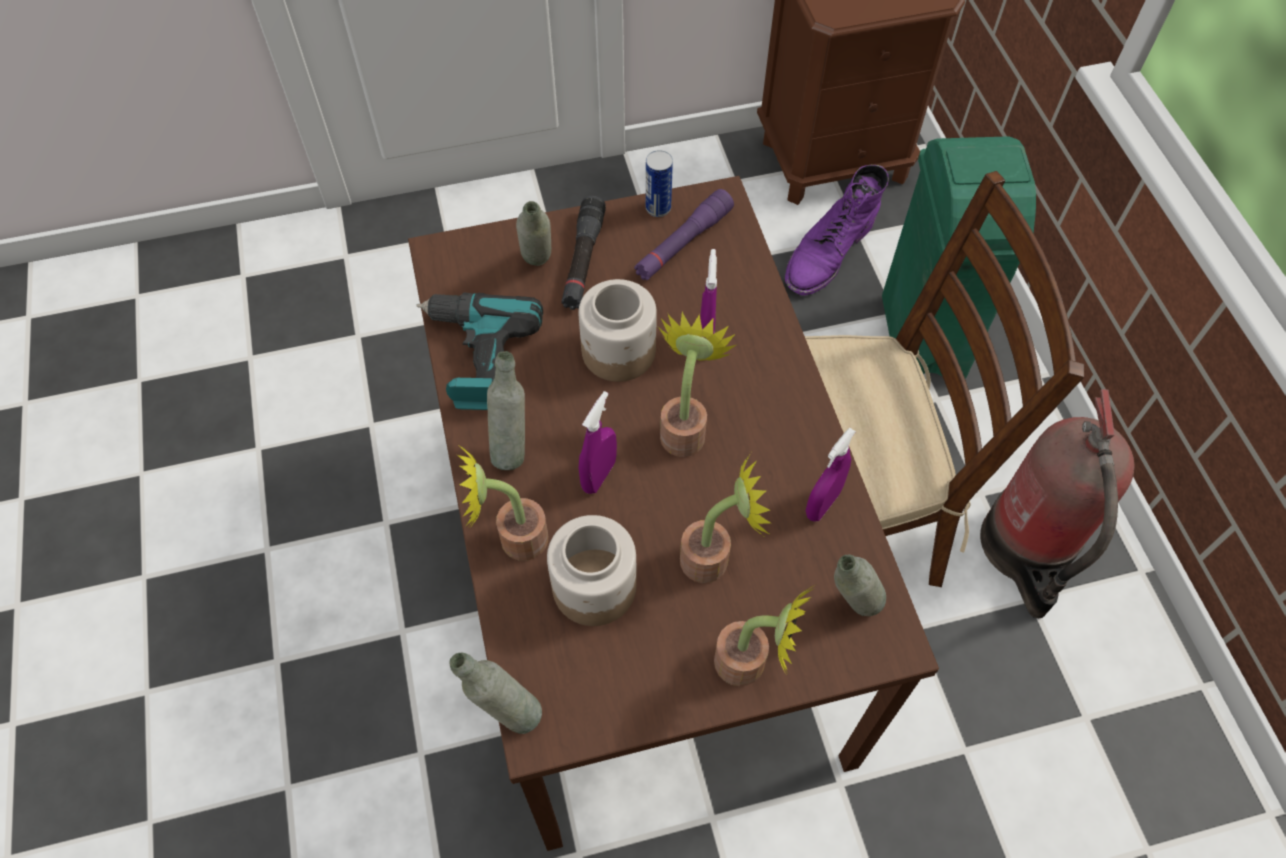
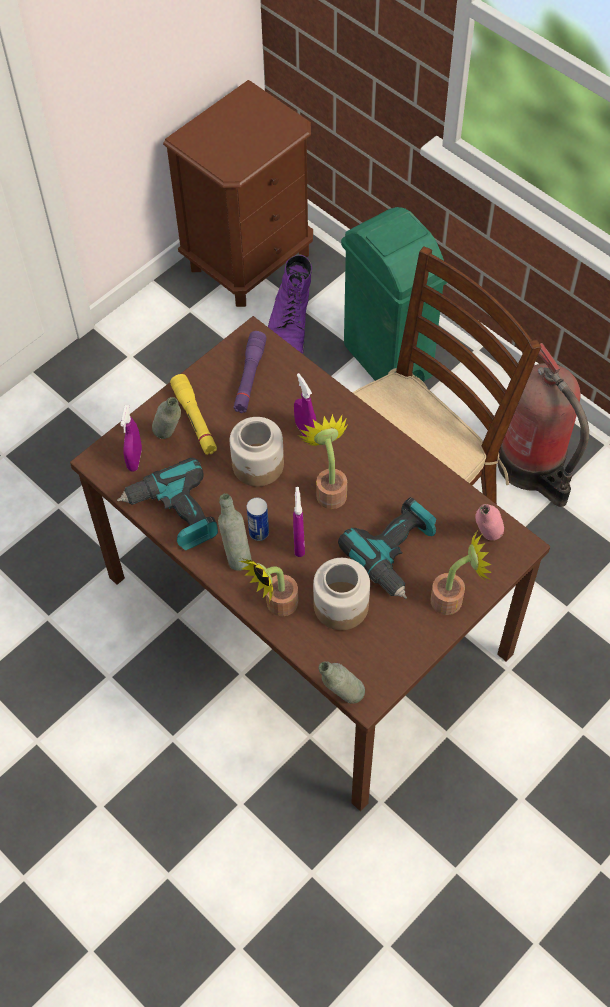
camera: 30 degrees left, 0 degrees up
(583, 260) = (195, 419): black flashlight -> yellow flashlight
(658, 208) = (217, 362): can -> can (259, 533)
(714, 558) = (396, 554): potted plant -> power drill
(822, 504) = (435, 491): purple spray bottle -> purple spray bottle (135, 459)
(849, 608) = (485, 540): grey bottle -> pink bottle

